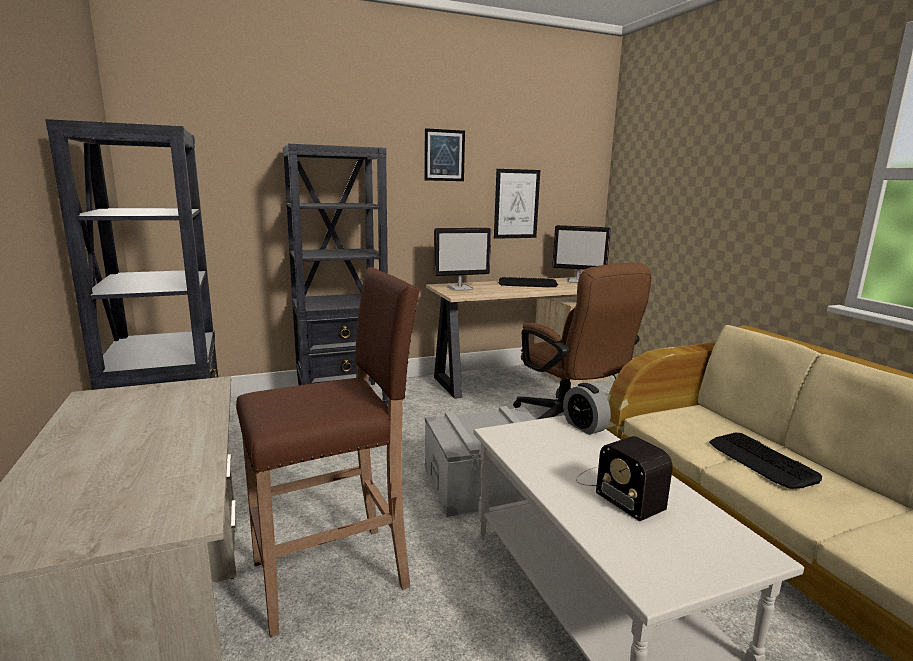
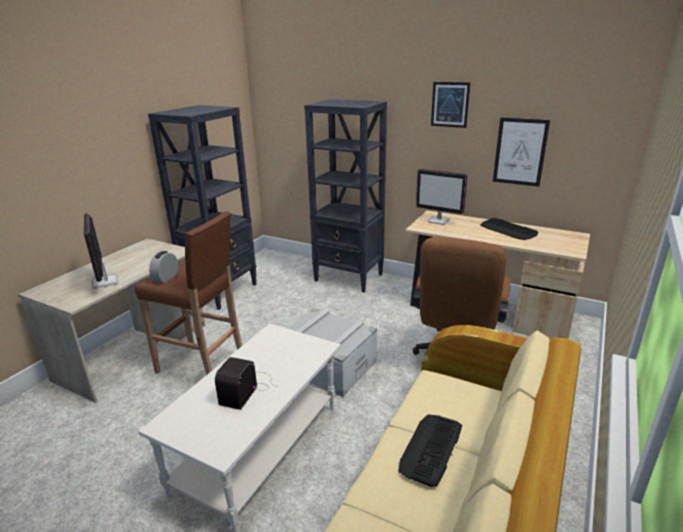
camera: 50 degrees right, 10 degrees up
(578, 281) = (567, 239): monitor -> monitor (105, 282)
(584, 427) = (317, 352): alarm clock -> alarm clock (166, 278)

